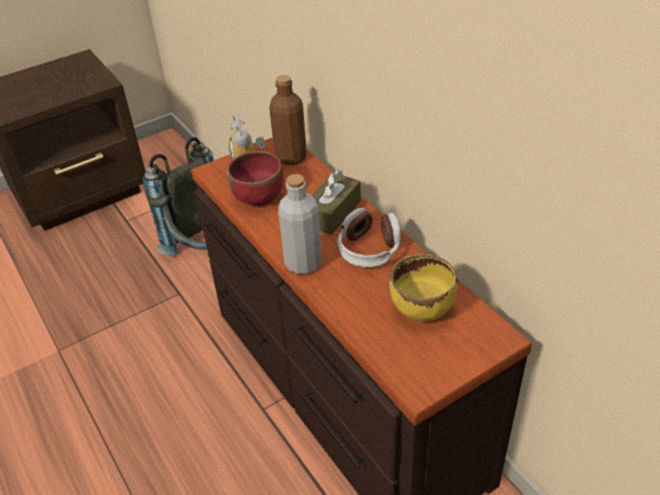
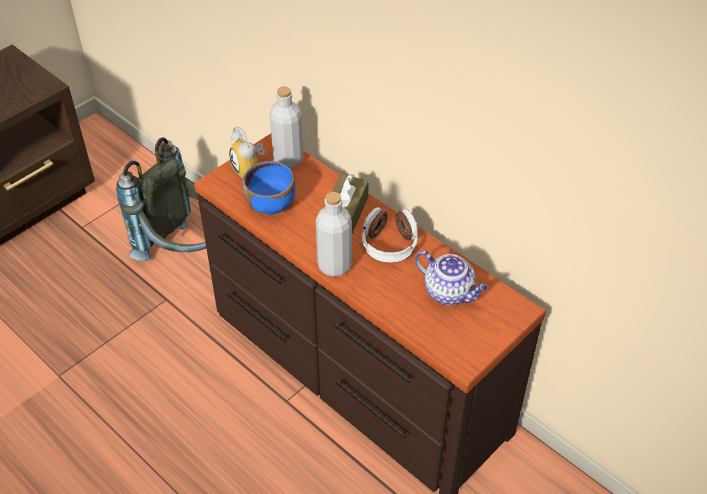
camera: 15 degrees left, 5 degrees up
(259, 196) = (271, 204): red bowl -> blue bowl
(291, 157) = (288, 159): brown bottle -> grey bottle
(422, 308) = (449, 293): yellow bowl -> teapot

